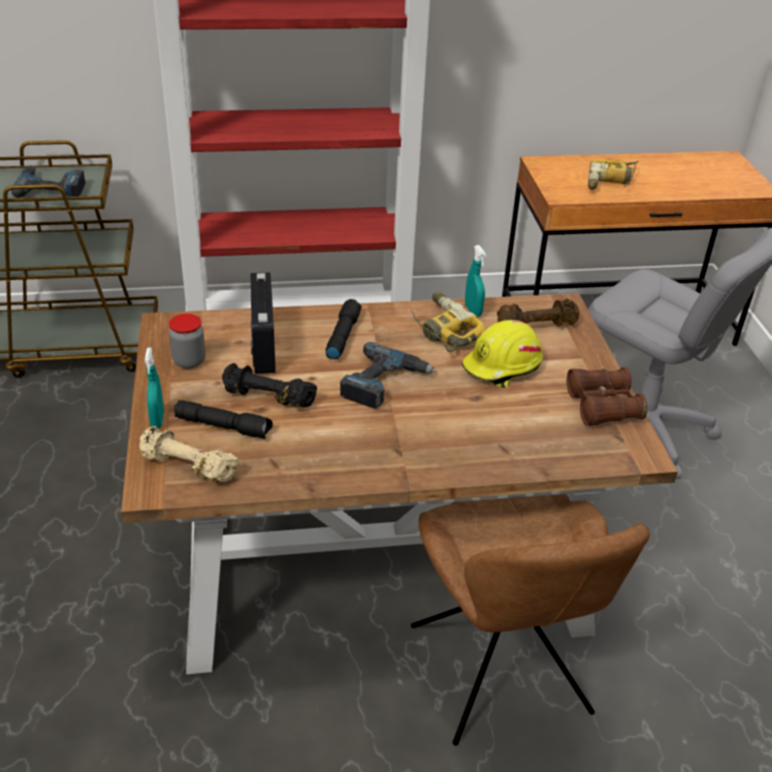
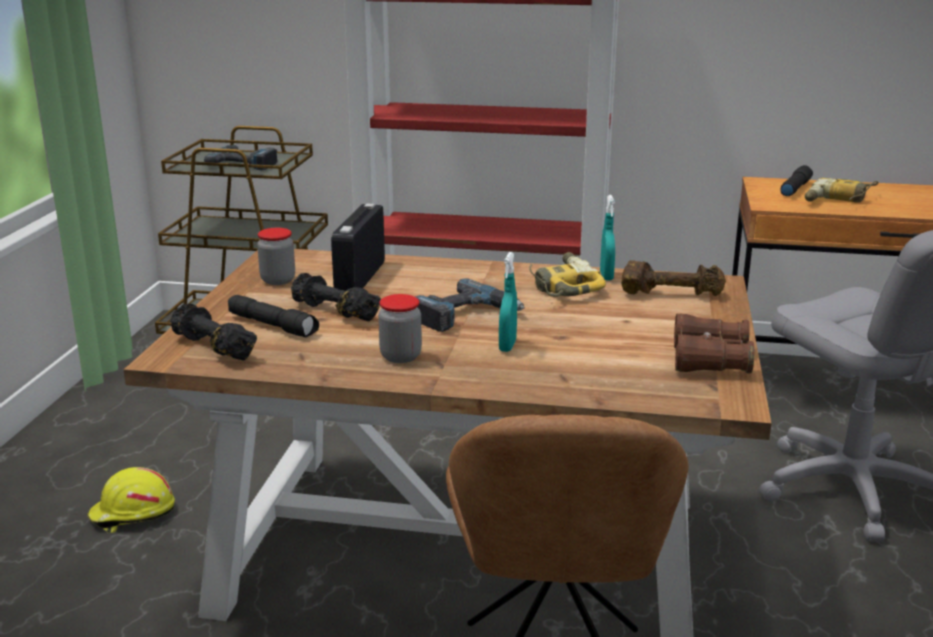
camera: 20 degrees right, 15 degrees down
(157, 420) = (212, 314): turquoise spray bottle -> turquoise spray bottle (507, 346)
(187, 467) = (212, 348): beige dumbbell -> black dumbbell
(342, 336) = (447, 279): black flashlight -> black flashlight (794, 188)
(359, 447) = (400, 356): none -> jar
(502, 367) = (609, 318): yellow hard hat -> yellow hard hat (132, 514)

